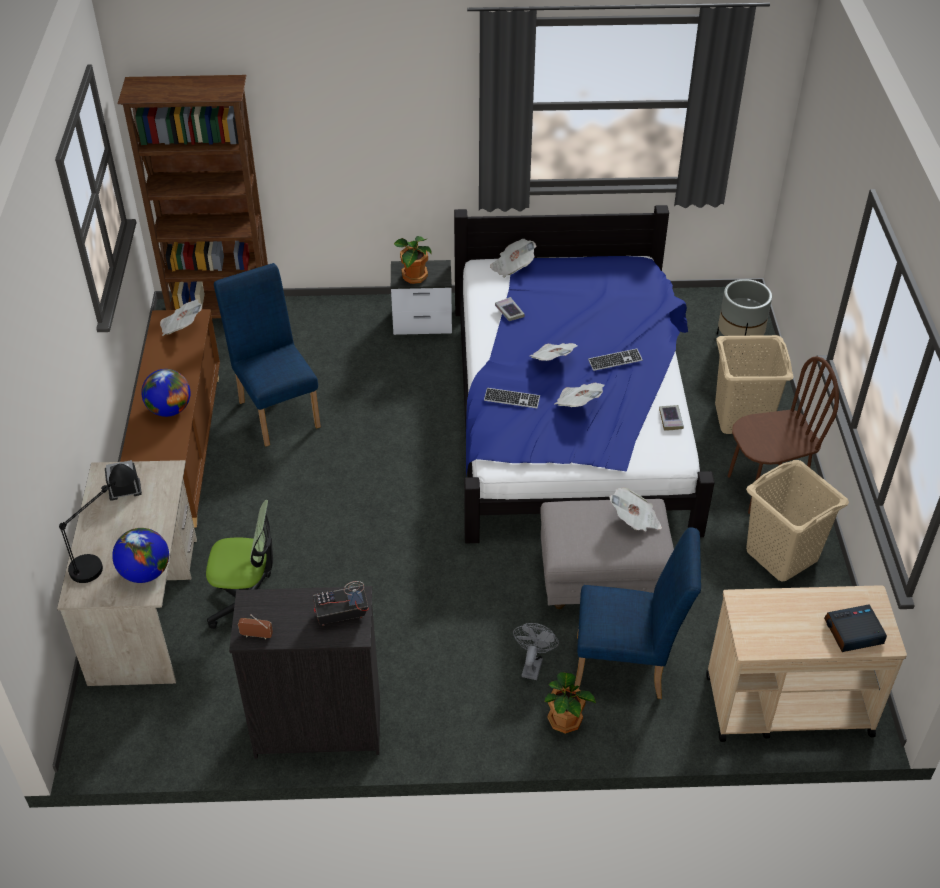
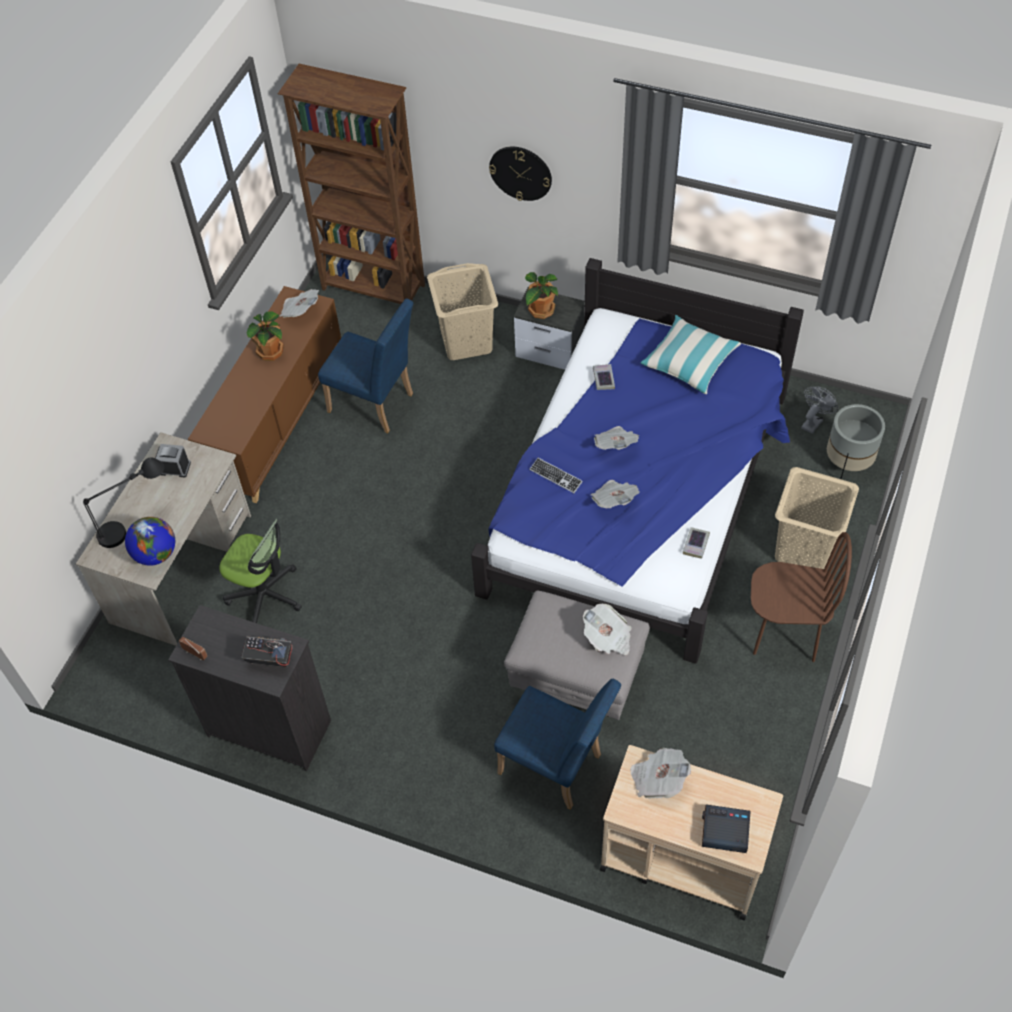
camera: 25 degrees right, 10 degrees up
(169, 410) = (252, 395): globe -> none
(277, 409) = (376, 405): blue chair -> blue chair turned 120 degrees clockwise
(370, 141) = (520, 173): none -> wall clock
(512, 267) = (634, 329): newspaper -> newspaper (658, 779)
(532, 664) = (474, 735): grey fan -> grey fan (813, 421)
(565, 719) = (476, 797): potted plant -> potted plant (271, 351)
(579, 279) = (689, 362): none -> pillow
(615, 361) = (674, 464): keyboard -> none
(781, 554) = (761, 707): beige laundry basket -> beige laundry basket (466, 341)

